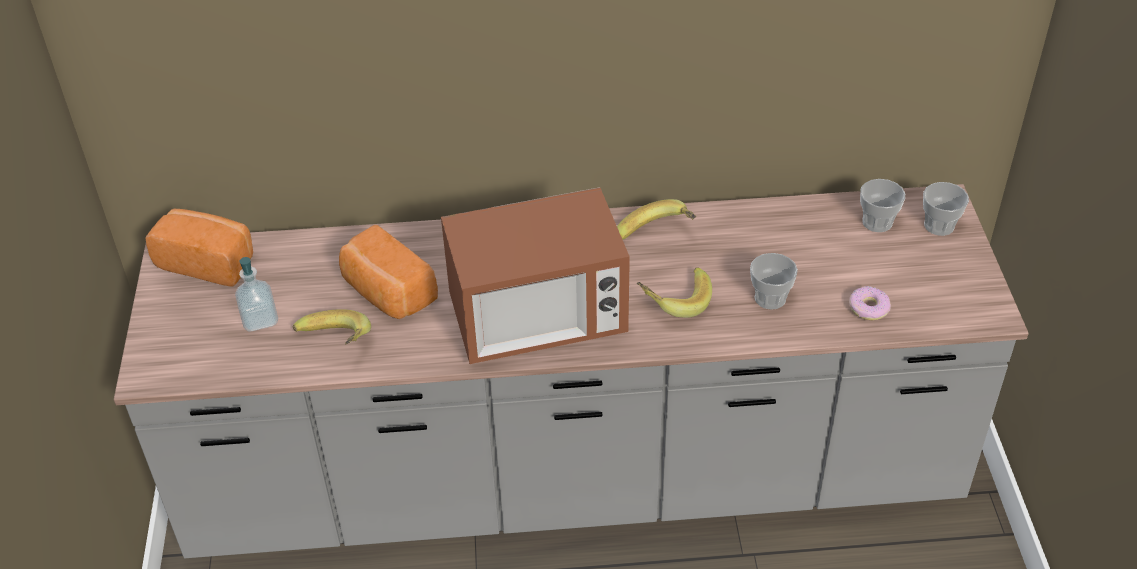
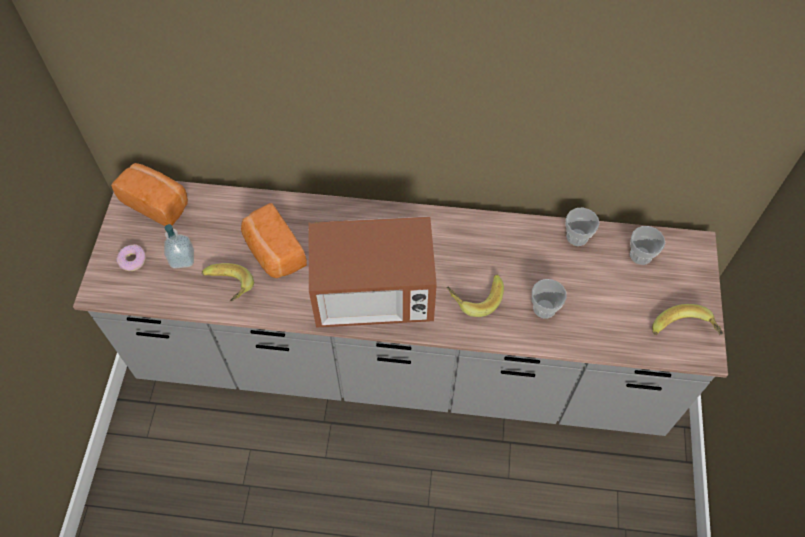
camera: 10 degrees right, 15 degrees up
(656, 237) = (475, 239): banana -> banana (683, 333)
(868, 308) = (614, 331): donut -> donut (132, 260)
(939, 225) = (686, 266): cup -> cup (577, 236)

